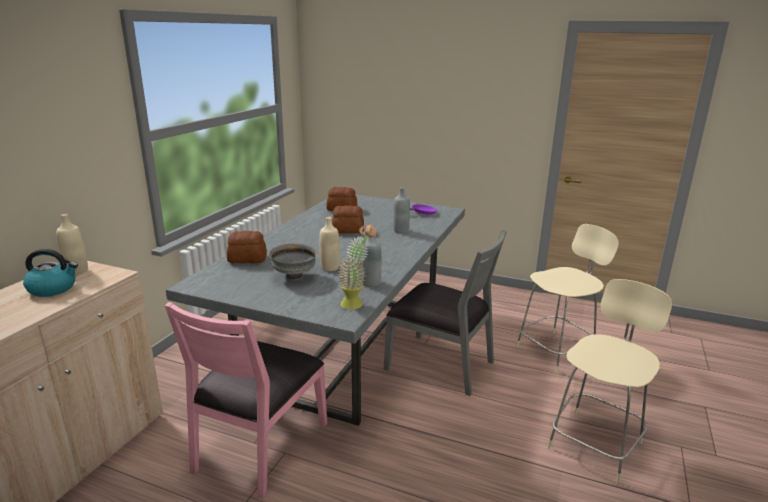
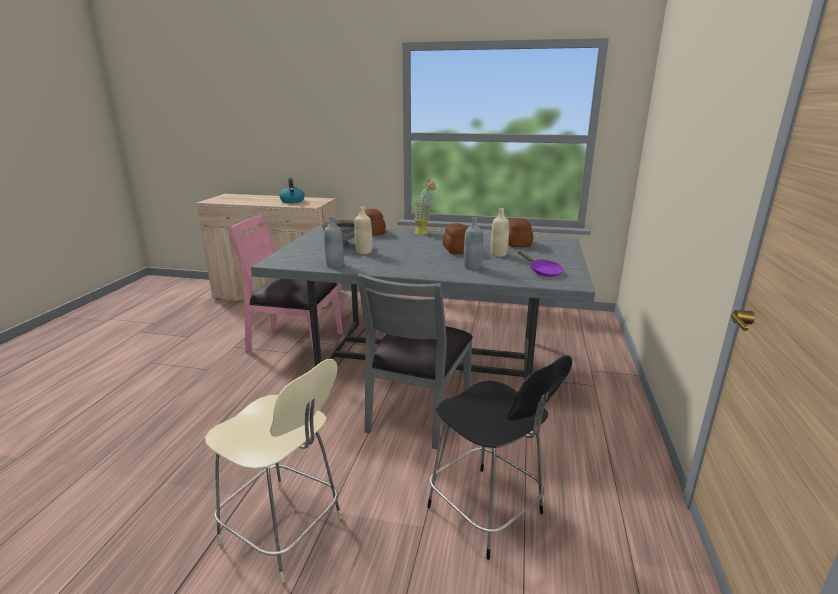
camera: 80 degrees right, 0 degrees up
(76, 271) = (316, 200): beige bottle -> beige bottle (498, 254)
(356, 302) = (297, 263): potted plant -> potted plant (424, 233)
(557, 351) = (488, 512): beige stool -> black stool

